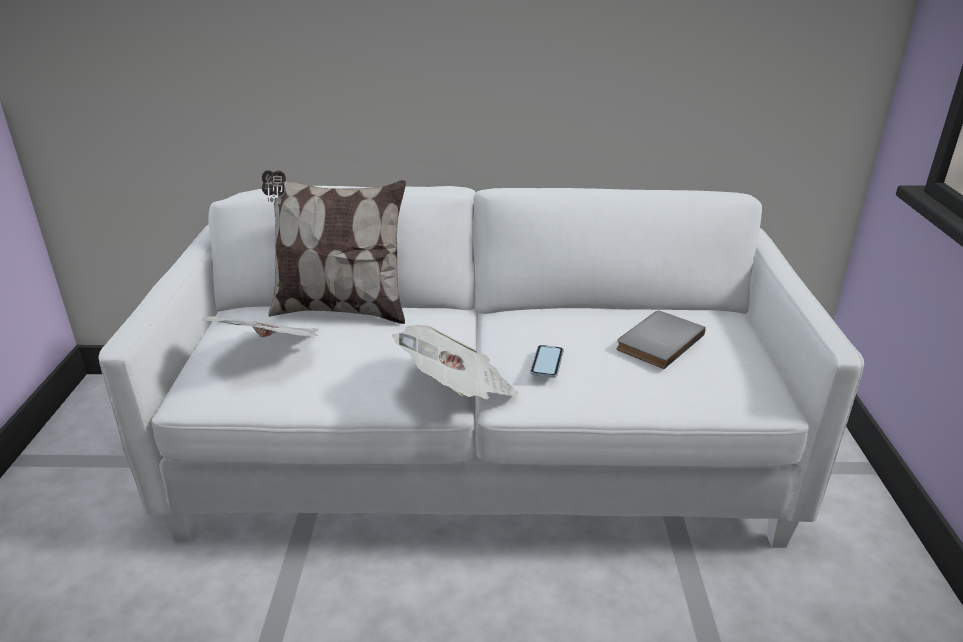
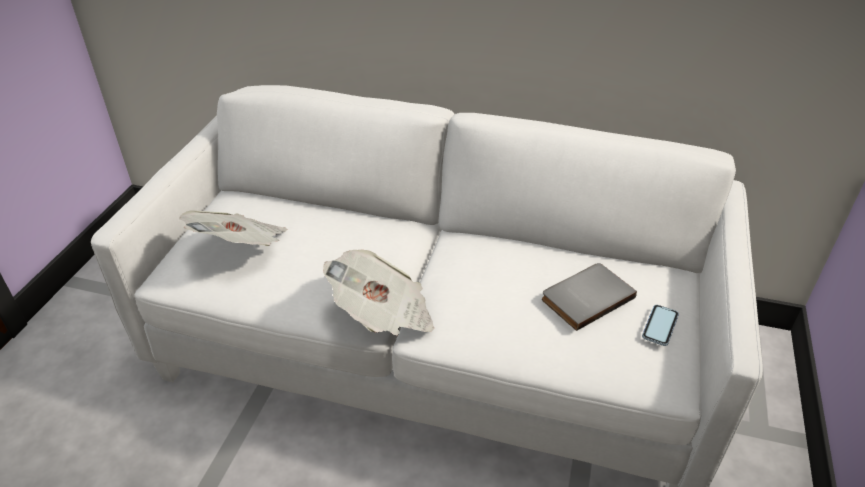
camera: 15 degrees right, 10 degrees up
(339, 309) = (315, 209): pillow -> none
(547, 363) = (470, 302): phone -> phone (660, 326)

